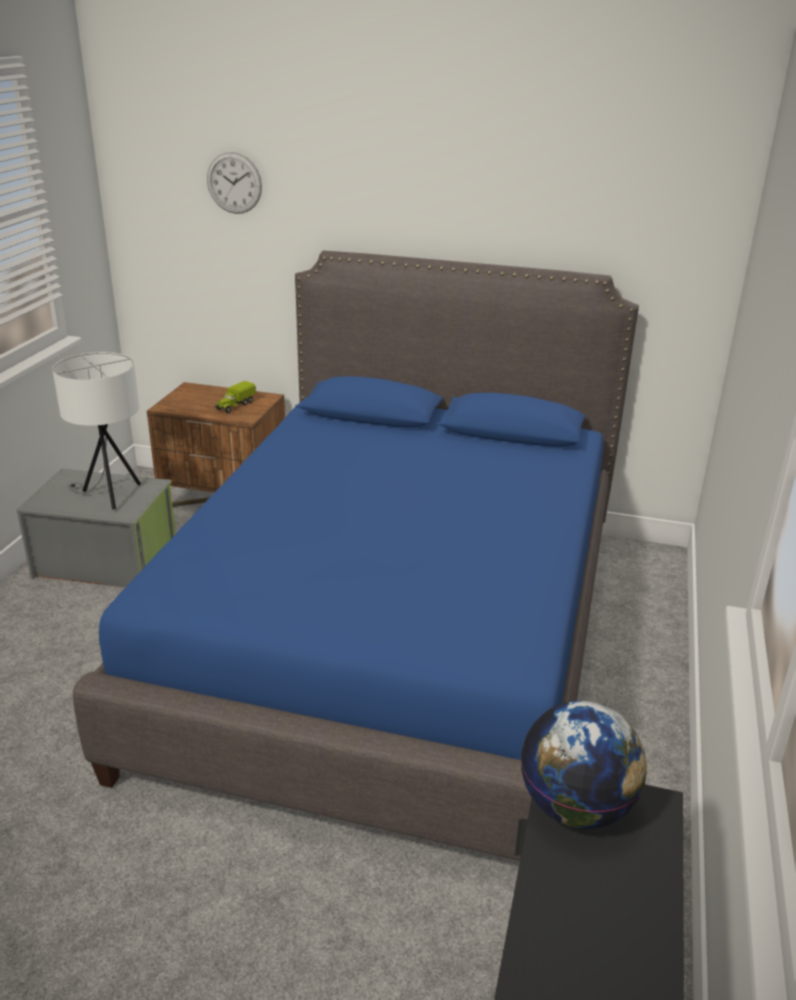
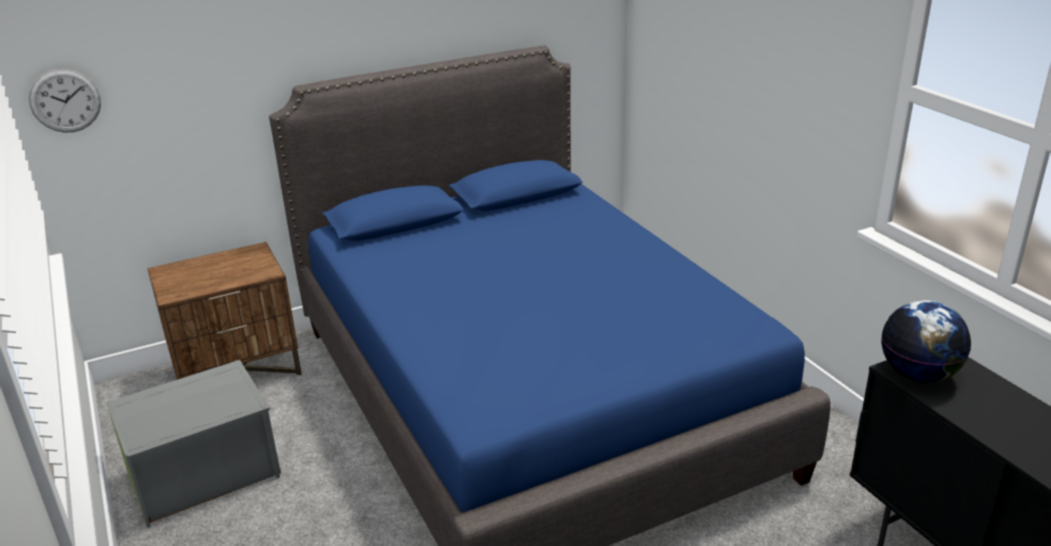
camera: 40 degrees left, 0 degrees up
(110, 495) = (203, 398): white table lamp -> none
(234, 183) = (176, 41): wall clock -> wall clock (65, 101)
(235, 406) = (239, 267): toy truck -> none

